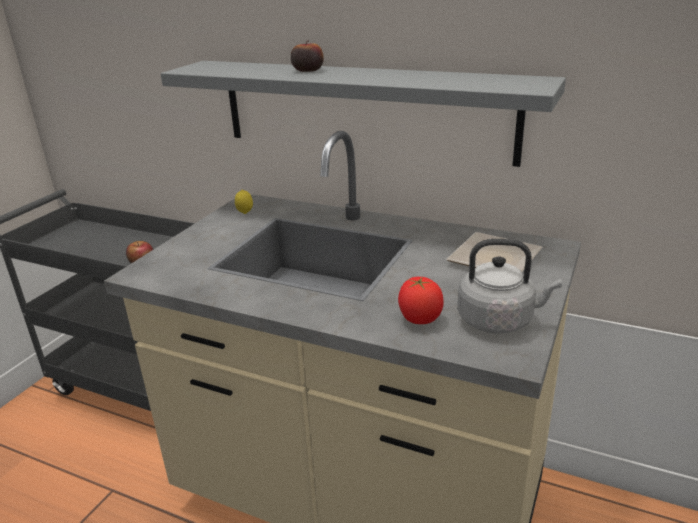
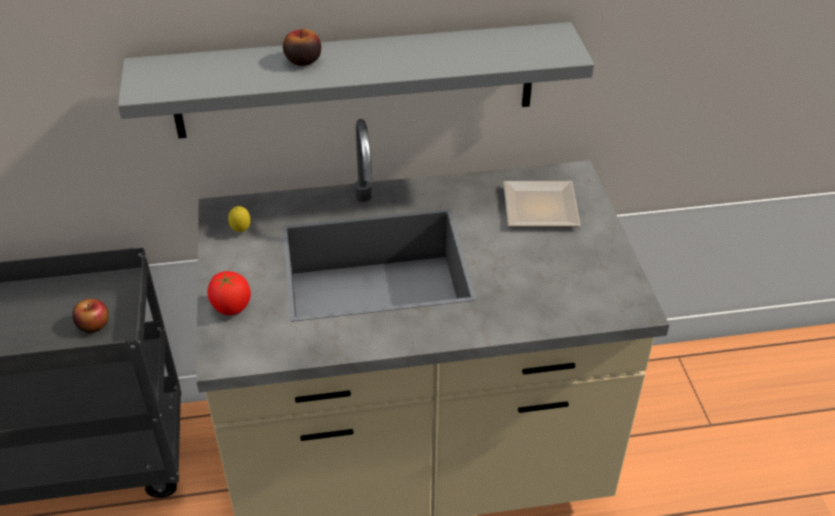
camera: 35 degrees left, 15 degrees up
(419, 319) = (539, 301): tomato -> tomato (231, 307)
(499, 320) = (598, 277): grey kettle -> none

